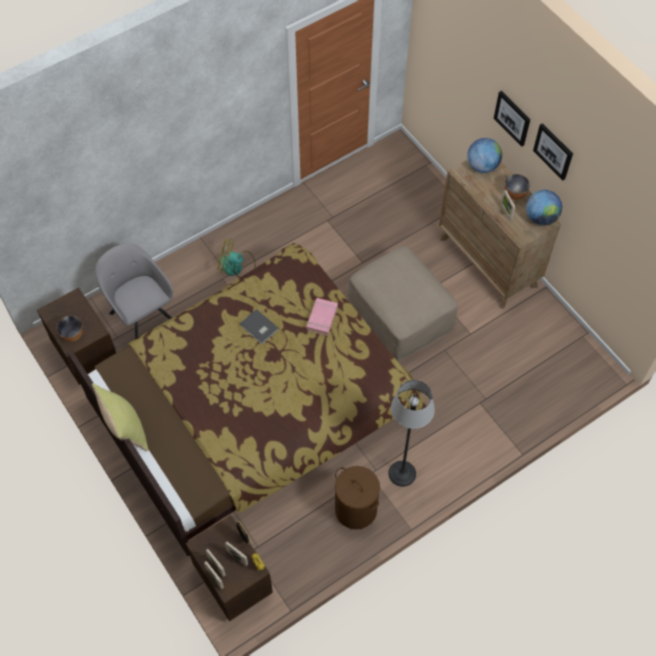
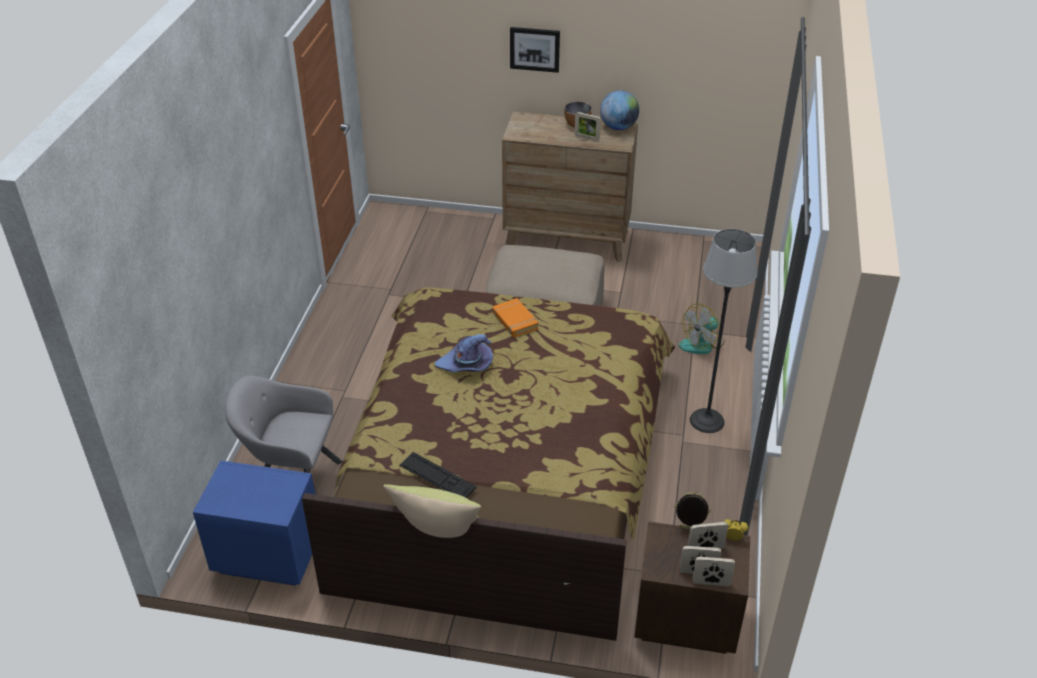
camera: 45 degrees left, 20 degrees down
(72, 335) = (269, 503): bowl -> none
(86, 352) = (267, 555): brown nightstand -> blue nightstand
(162, 390) = (437, 476): none -> keyboard
(236, 267) = (345, 379): fan -> fan (702, 344)
(259, 328) = (466, 365): grey book -> purple hat
(321, 318) = (515, 321): pink book -> orange book
(355, 509) = (708, 475): brown laundry basket -> none
(482, 166) = (525, 123): globe -> none
(553, 151) = (601, 44): picture -> none

